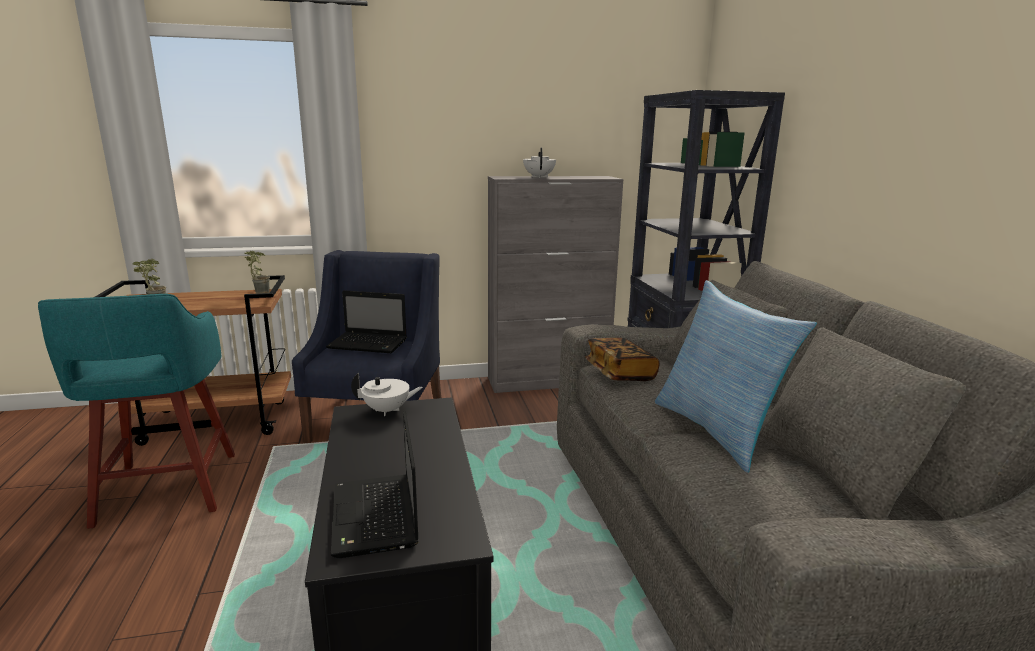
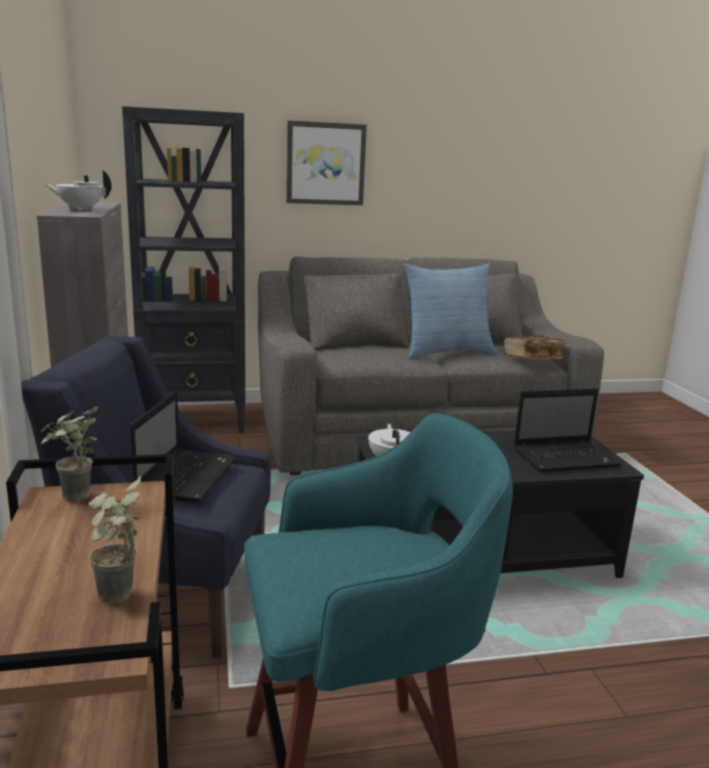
camera: 90 degrees left, 0 degrees up
(620, 373) = (358, 360): book -> book (532, 360)
(863, 148) = (325, 164): none -> picture

